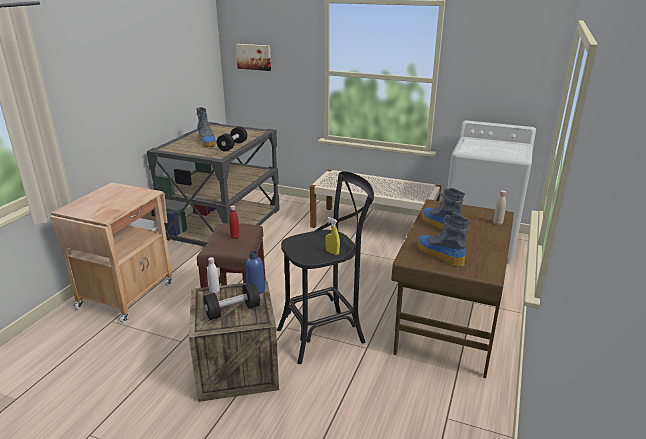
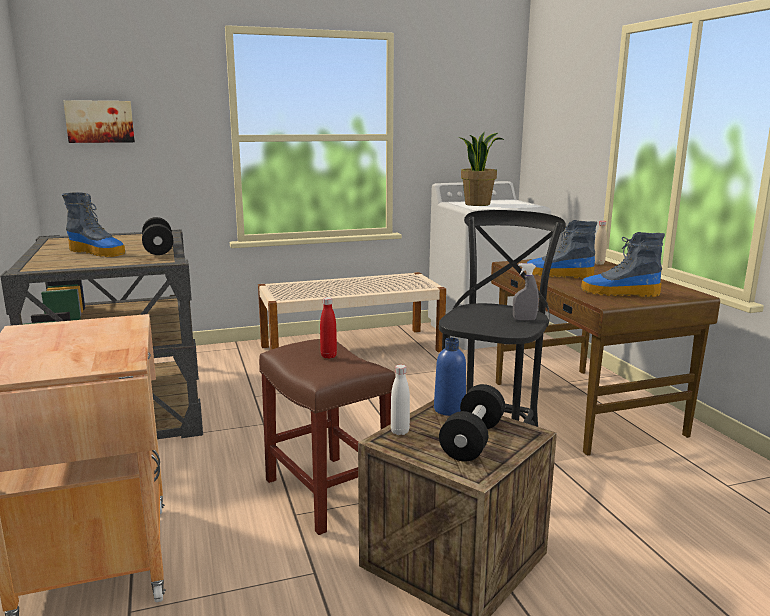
camera: 40 degrees left, 10 degrees down
(332, 252) = (524, 319): yellow spray bottle -> grey spray bottle
(480, 145) = (477, 204): none -> potted plant

